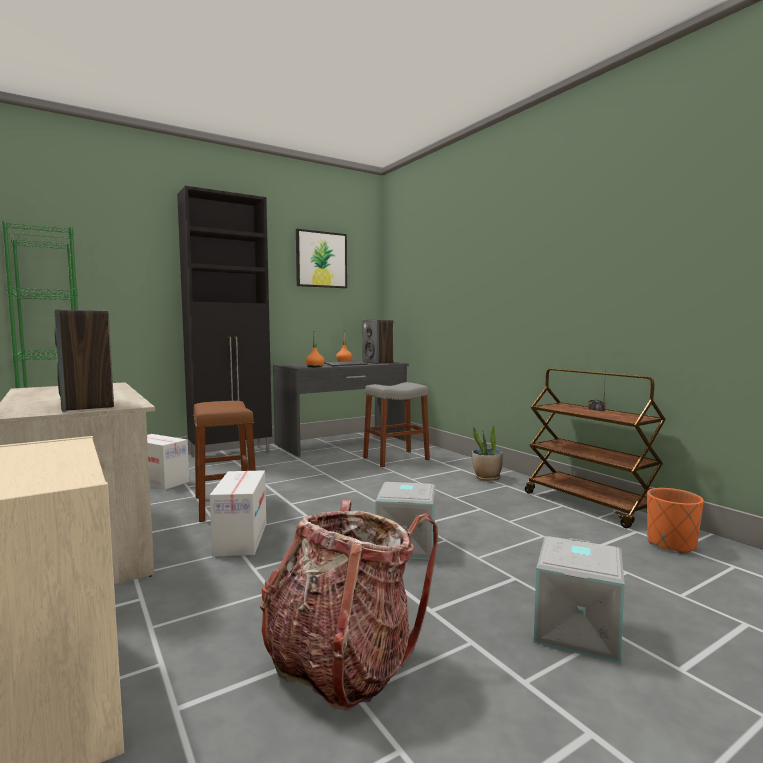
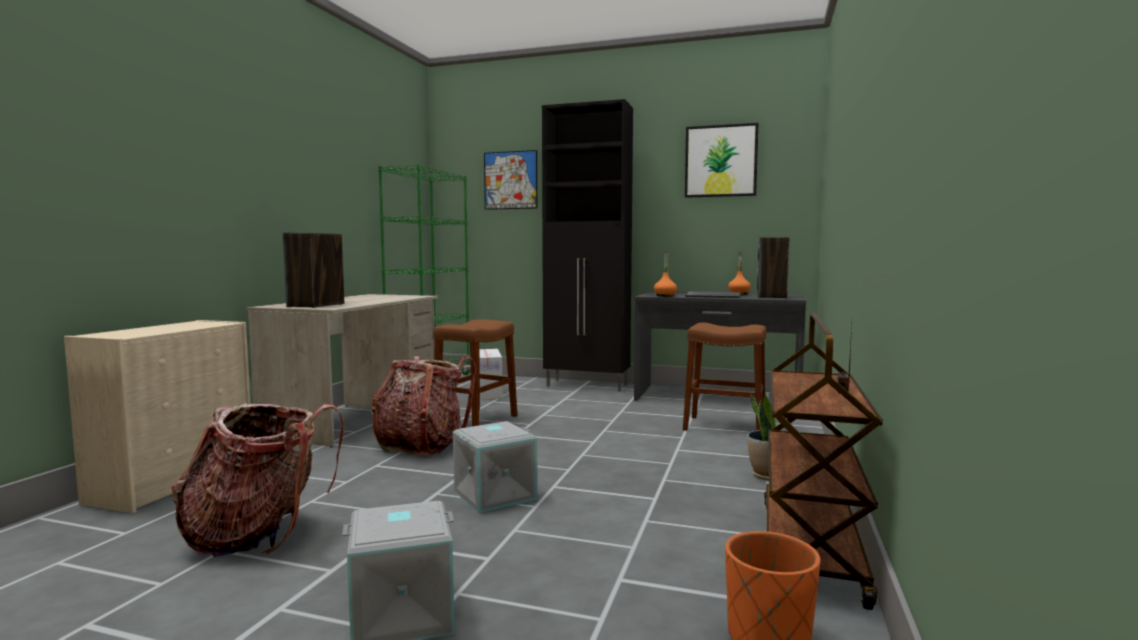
camera: 50 degrees right, 0 degrees up
(124, 255) = (510, 180): none -> picture
(241, 539) = (421, 445): cardboard box -> backpack
(396, 458) = (724, 427): grey stool -> brown stool

